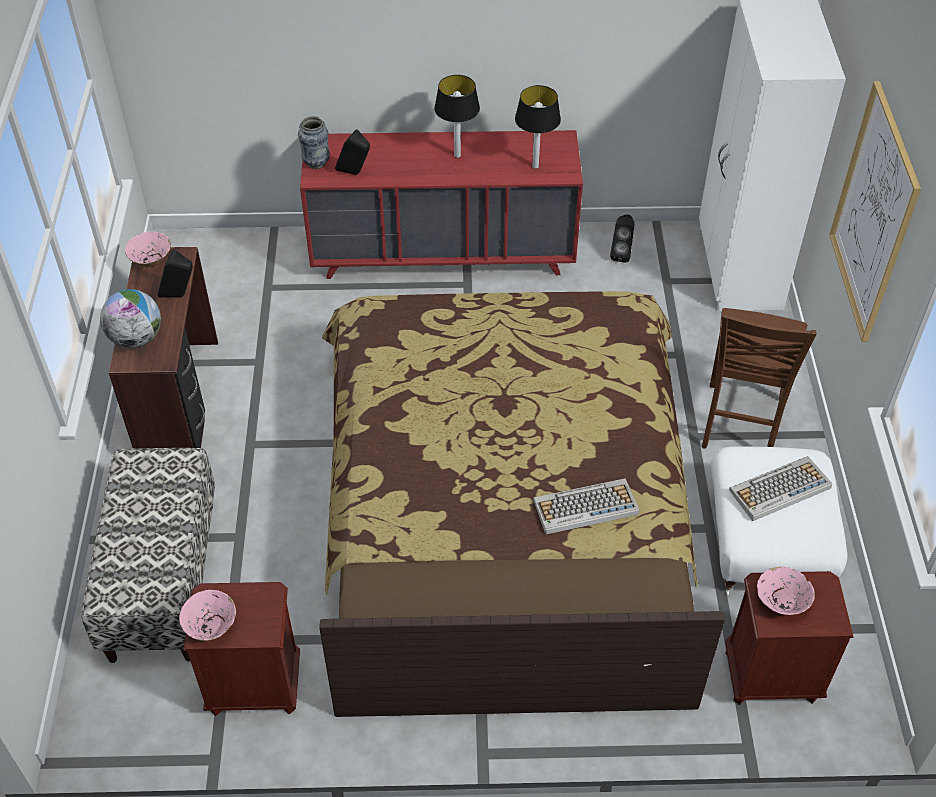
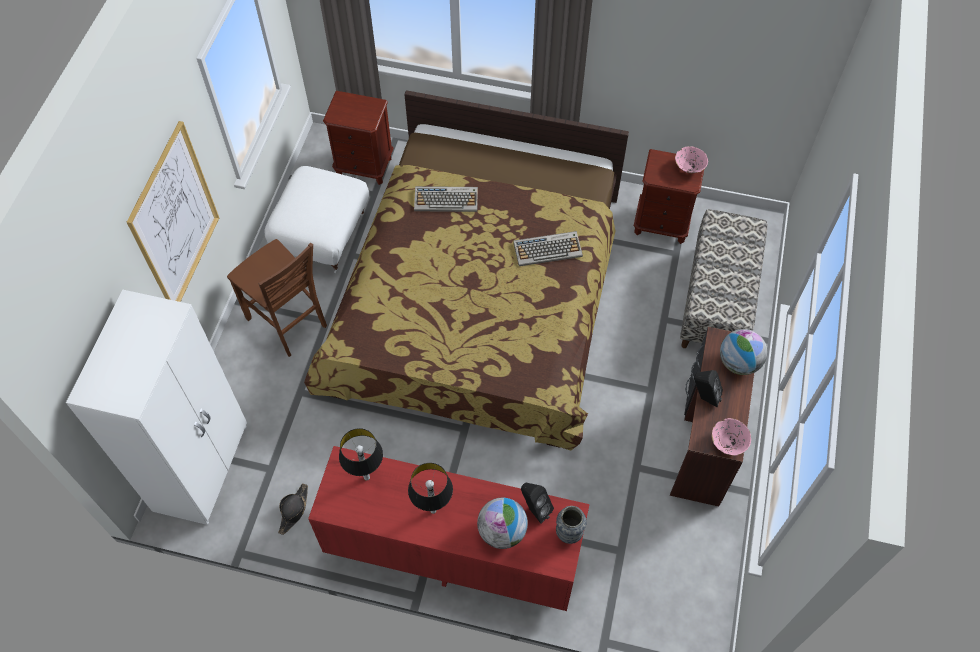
camera: 165 degrees left, 10 degrees up
(383, 153) = (502, 531): none -> globe
(621, 254) = (293, 510): black speaker -> black hat
(740, 423) = (288, 323): brown chair -> brown chair turned 105 degrees clockwise
(779, 490) = (313, 205): keyboard -> keyboard (548, 249)
(781, 601) = (363, 113): pink bowl -> none

